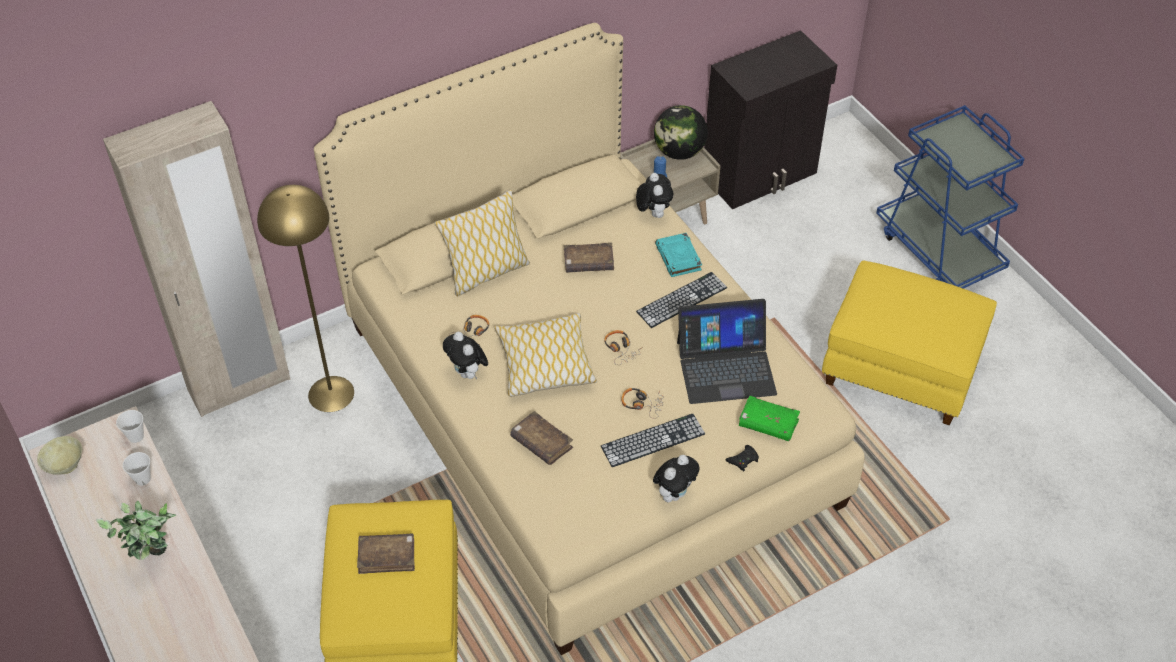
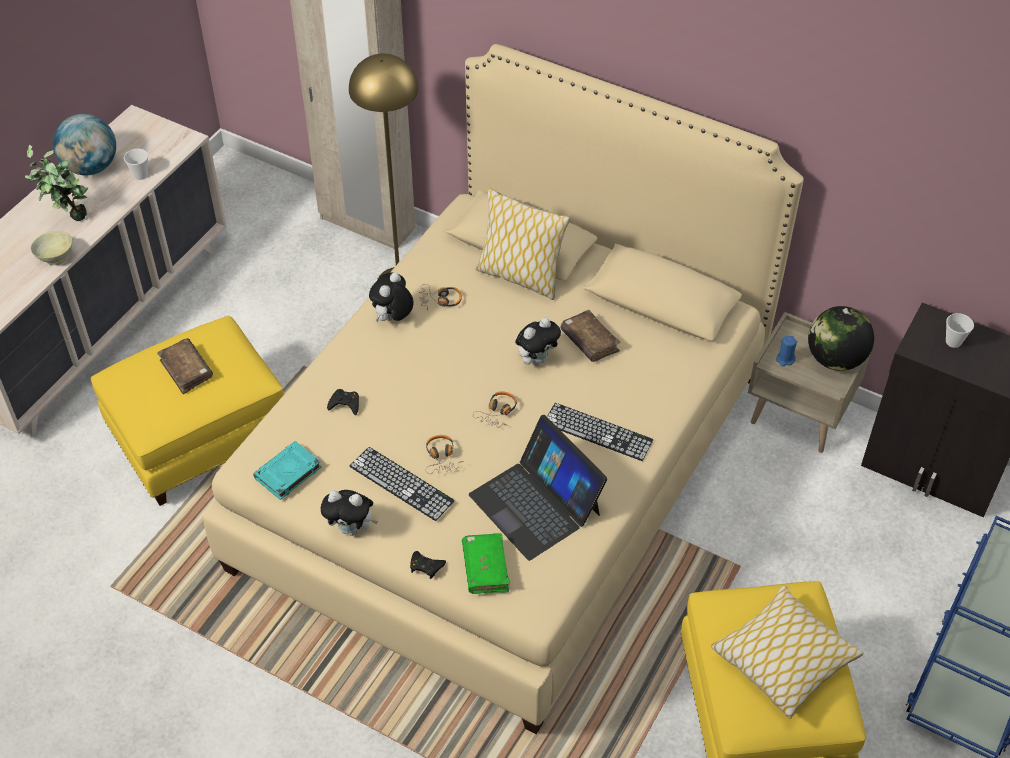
camera: 60 degrees right, 0 degrees up
(64, 465) = (128, 129): beige bowl -> beige bowl (56, 257)
(93, 516) = (91, 167): none -> globe
(136, 436) = (178, 151): cup -> cup (953, 342)
(541, 443) = (345, 404): brown book -> black game controller
(545, 363) = (441, 365): pillow -> pillow (783, 658)
(653, 213) = (696, 360): plush toy -> plush toy (537, 359)
(678, 258) = (652, 406): turquoise book -> turquoise book (287, 473)

